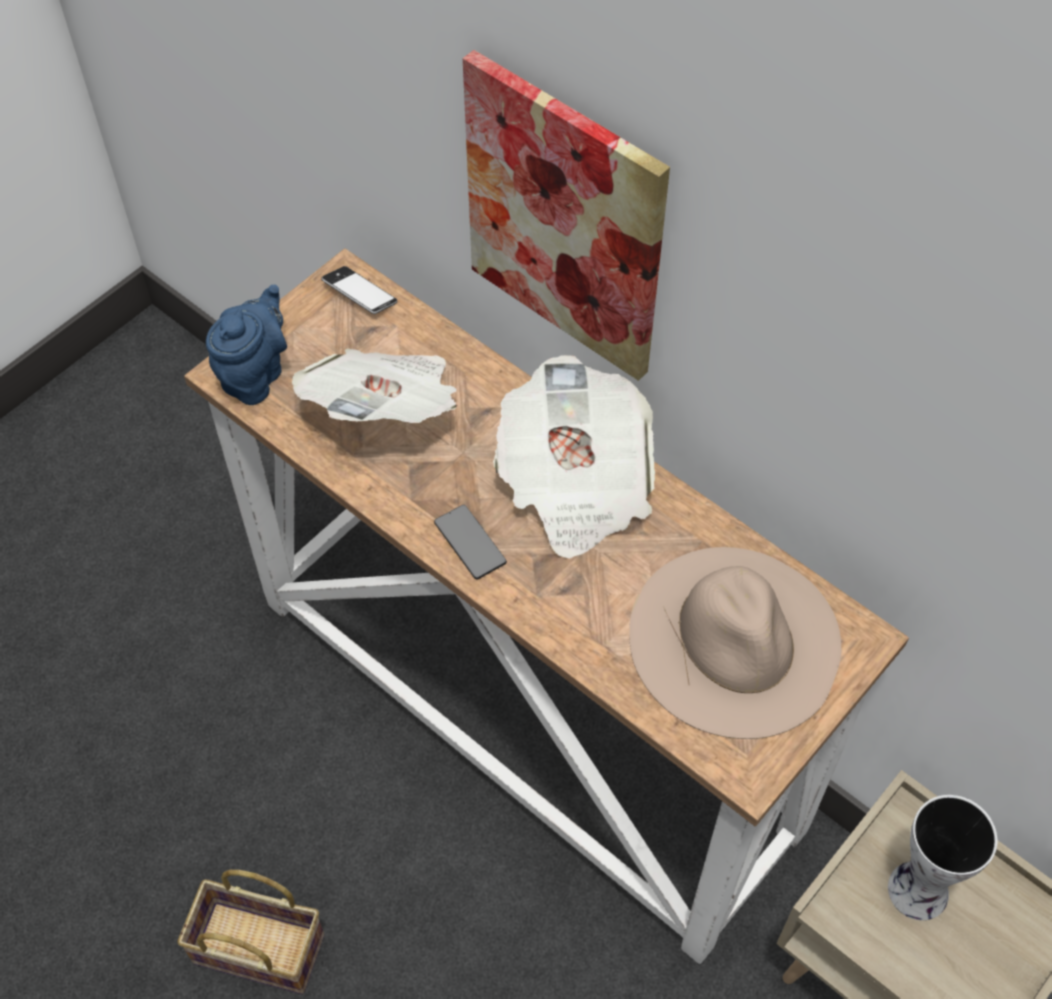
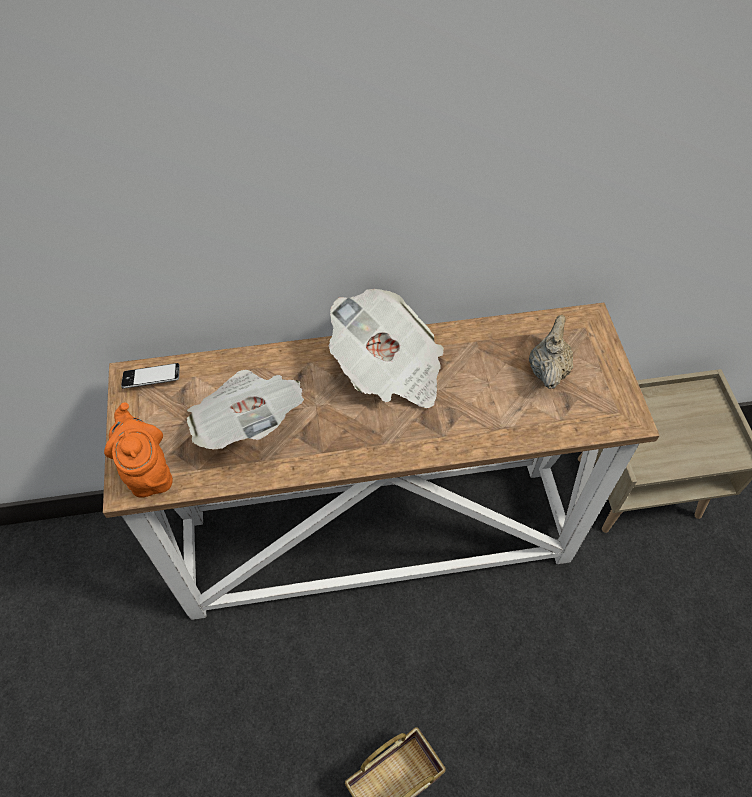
camera: 50 degrees left, 0 degrees up
(255, 374) = (148, 472): blue teapot -> orange teapot
(470, 543) = (379, 444): phone -> none
(565, 219) = (301, 207): picture -> none
(735, 640) = (547, 369): beige hat -> beige teapot
(917, 893) = (658, 428): vase -> none

